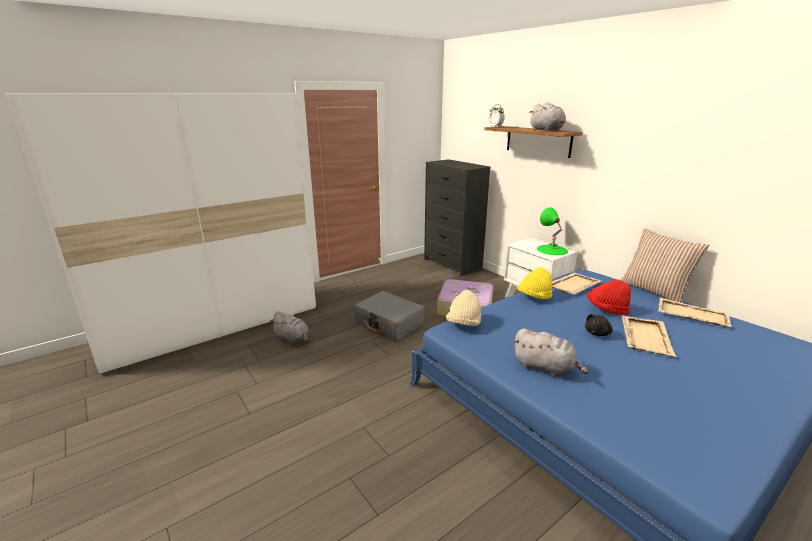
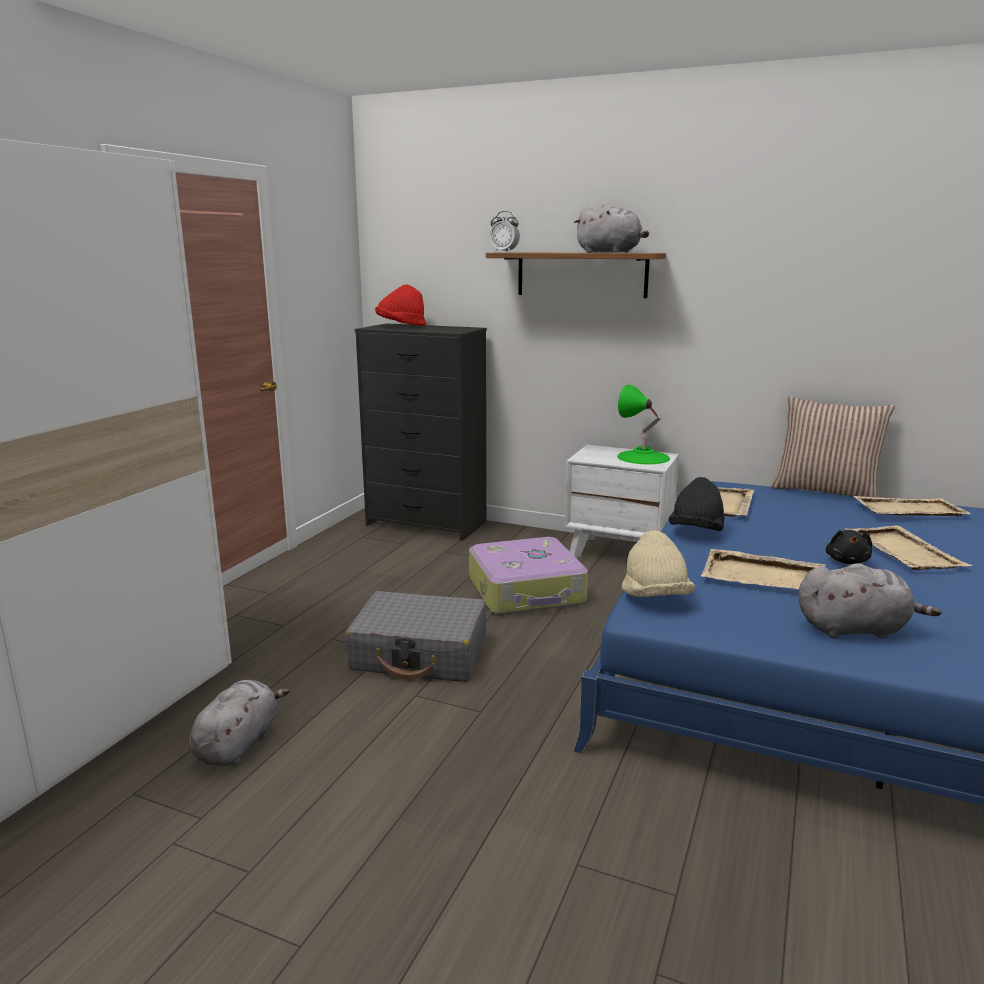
camera: 30 degrees left, 5 degrees down
(292, 338) = (239, 744): grey plush toy -> grey plush toy turned 75 degrees counterclockwise
(534, 297) = (696, 532): yellow hat -> black hat
(535, 328) = (764, 575): none -> beige tray
(606, 309) = (810, 527): red hat -> red hat (401, 326)

